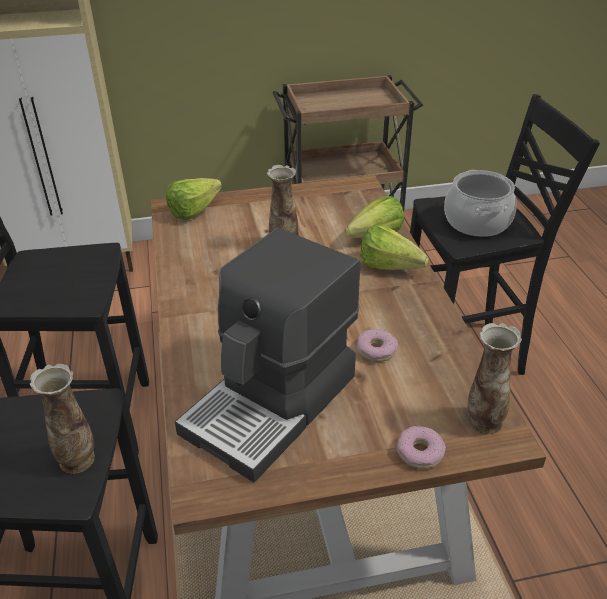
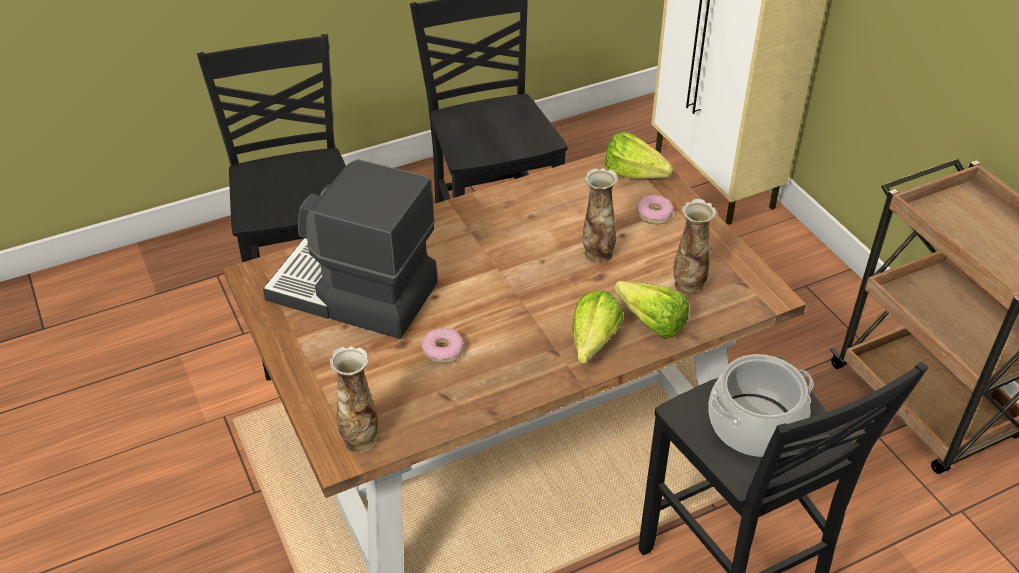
camera: 75 degrees right, 5 degrees up
(77, 460) = (283, 209): vase -> vase (688, 286)
(420, 452) = (313, 396): donut -> donut (654, 214)

